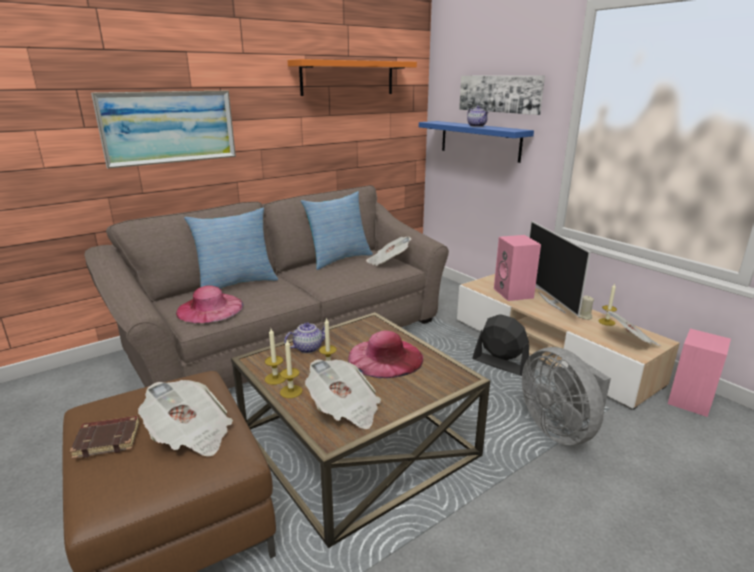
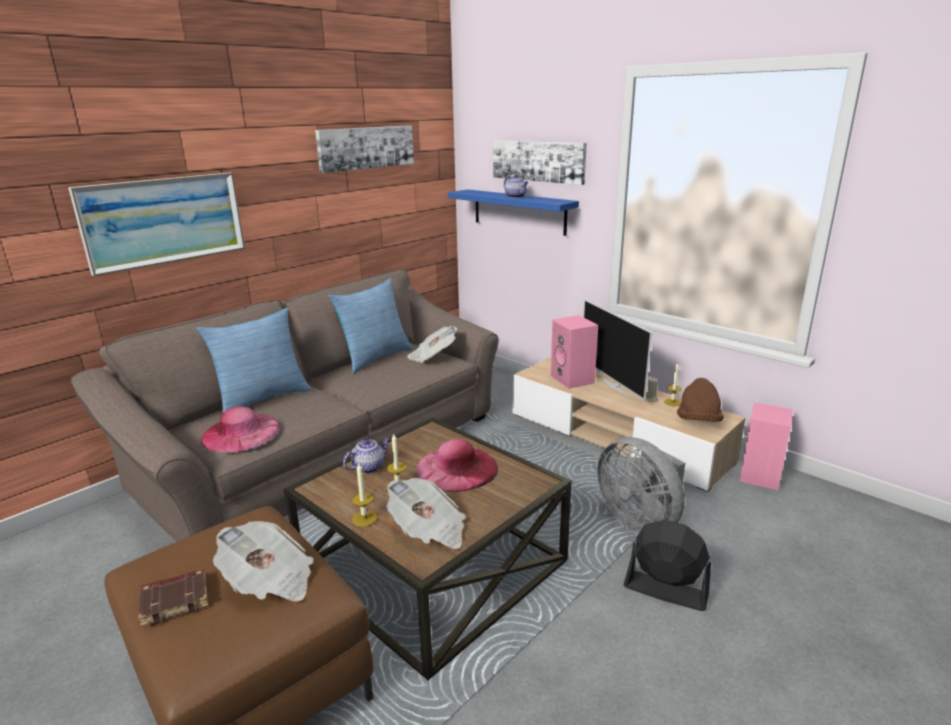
camera: 10 degrees left, 0 degrees up
(275, 378) = (342, 506): candle -> none
(348, 78) = (366, 147): orange shelf -> picture
(499, 364) = (567, 459): black fan -> black fan (665, 590)
(630, 341) = (698, 421): newspaper -> brown hat

